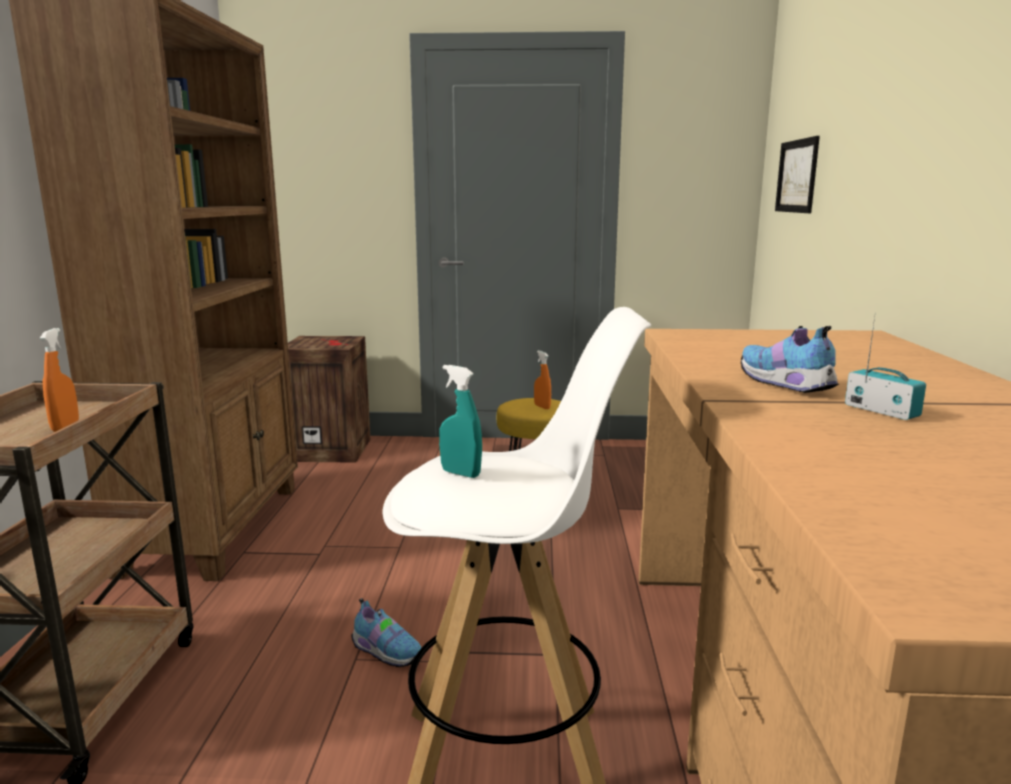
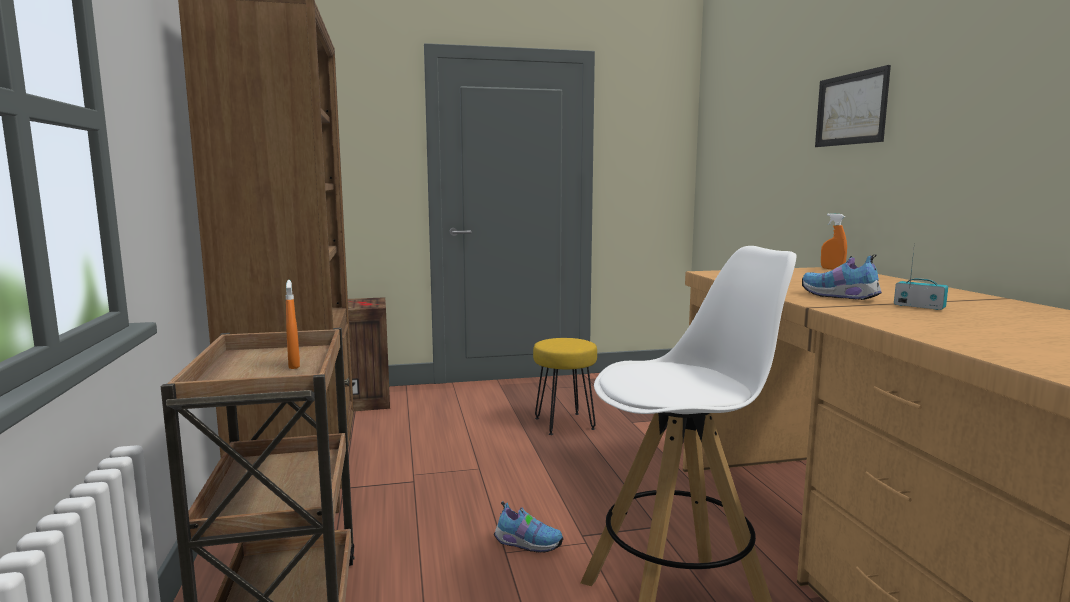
camera: 15 degrees left, 5 degrees down
(460, 473) = (646, 373): turquoise spray bottle -> none
(542, 407) = (571, 343): orange spray bottle -> orange spray bottle (832, 269)
(797, 176) = (736, 161): picture -> picture (851, 109)

